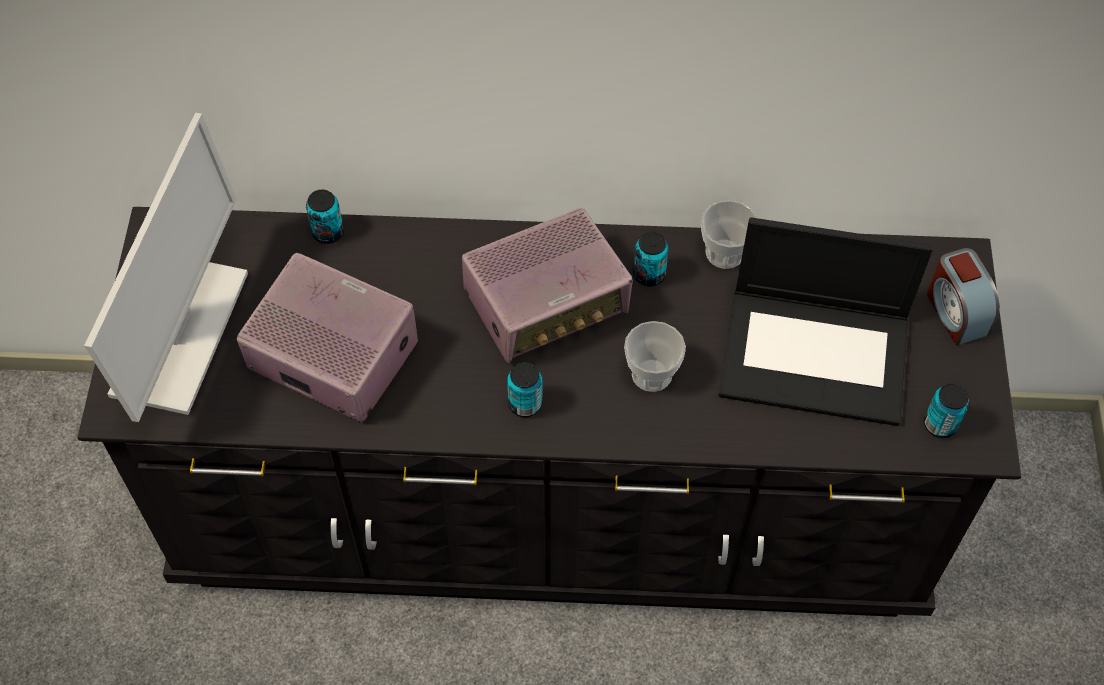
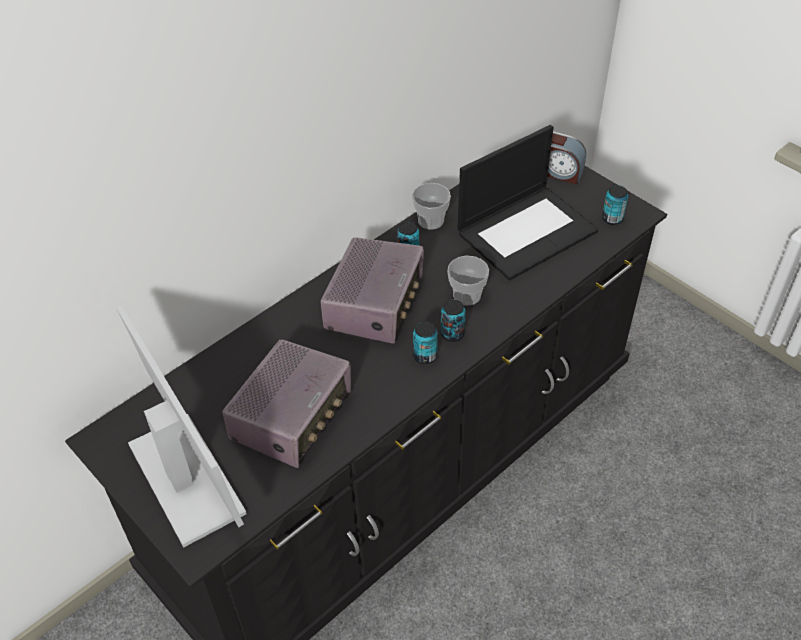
camera: 45 degrees left, 10 degrees down
(328, 233) = (211, 362): can -> can (452, 334)
(332, 355) = (292, 416): radio -> radio turned 135 degrees clockwise

